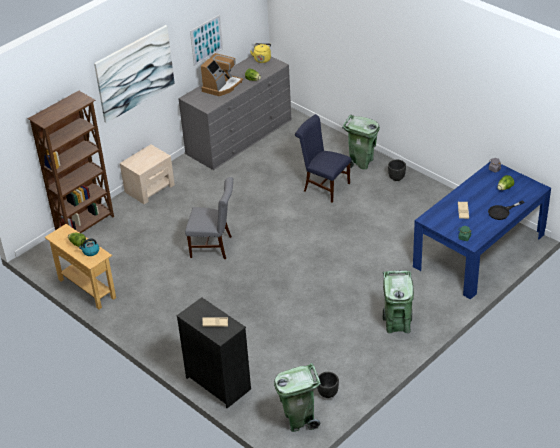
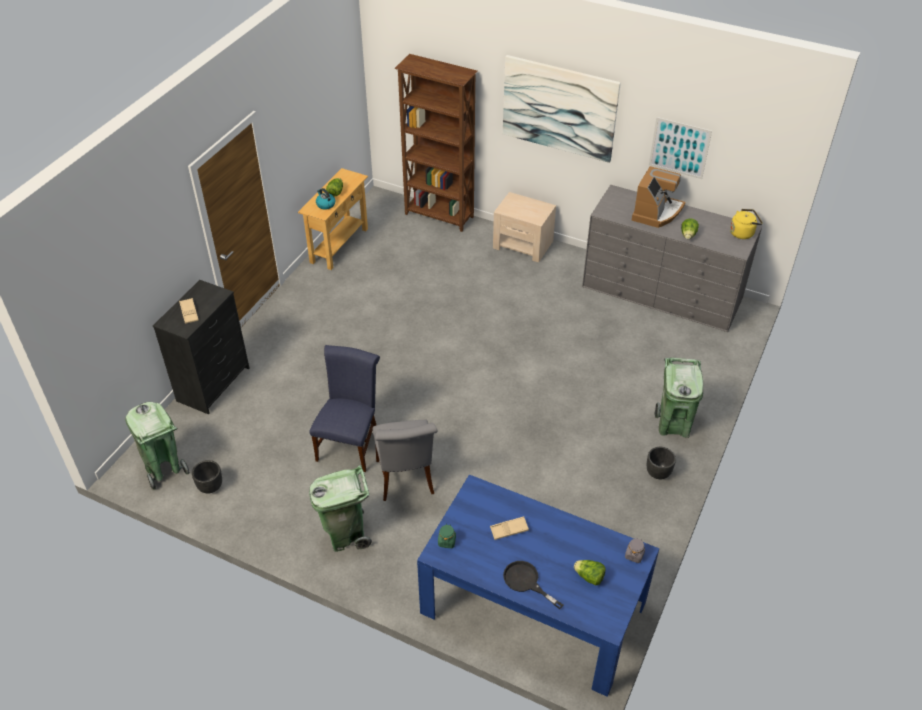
camera: 70 degrees right, 5 degrees up
(214, 246) = (440, 323): grey chair -> grey chair (406, 480)
(222, 86) = (656, 212): coffee machine -> coffee machine turned 75 degrees counterclockwise
(324, 186) = (600, 397): blue chair -> blue chair (350, 444)

